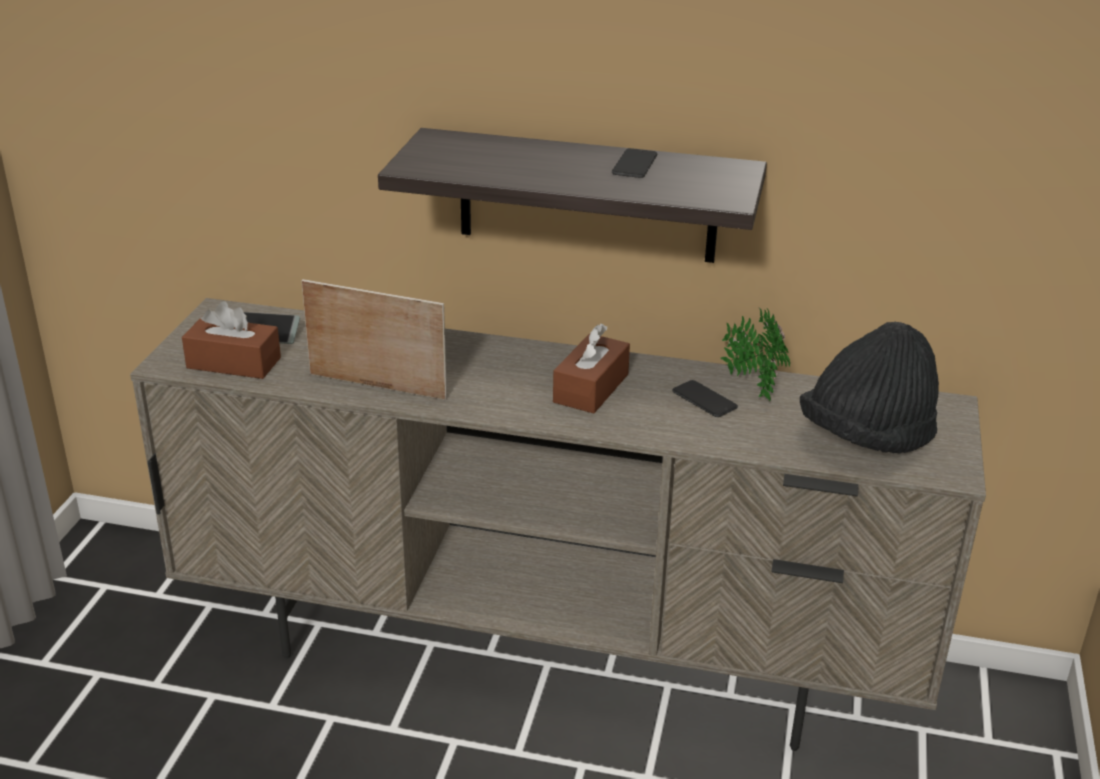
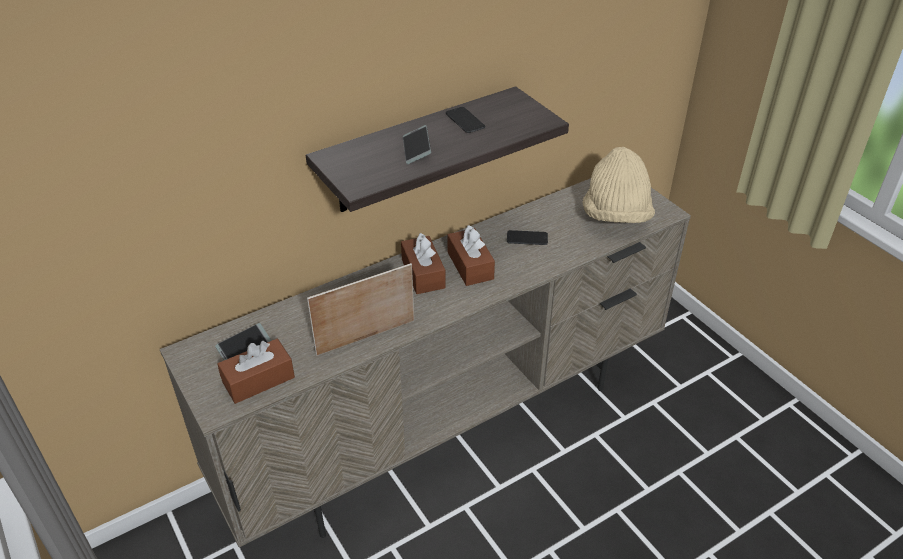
camera: 45 degrees left, 10 degrees up
(528, 368) = (423, 273): none -> brown tissue box
(529, 165) = (416, 149): none -> phone
(751, 385) = (533, 217): potted plant -> none
(866, 438) = (615, 216): black hat -> beige hat

